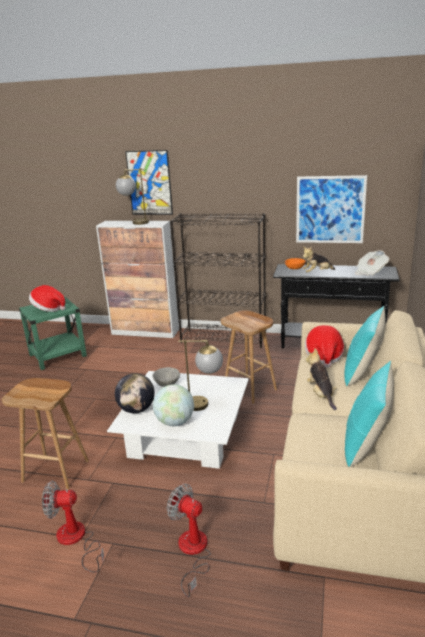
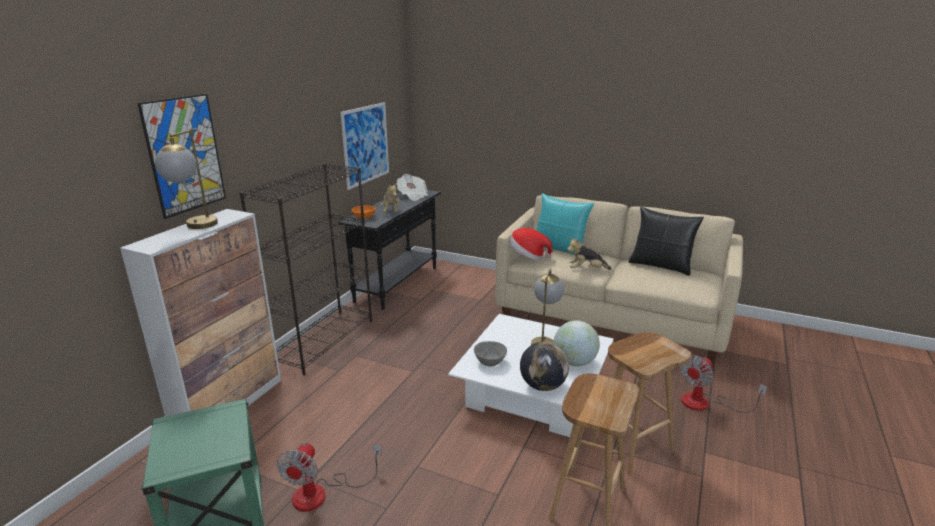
camera: 80 degrees left, 0 degrees up
(48, 309) = (206, 437): hat -> none
(76, 540) = (706, 479): fan -> fan (321, 493)
(250, 389) = (460, 340): brown stool -> brown stool (632, 446)
(366, 444) = (660, 266): turquoise pillow -> black pillow

